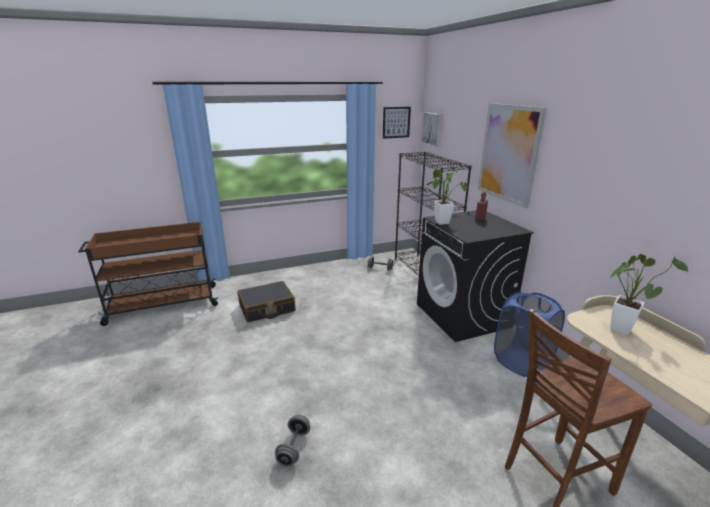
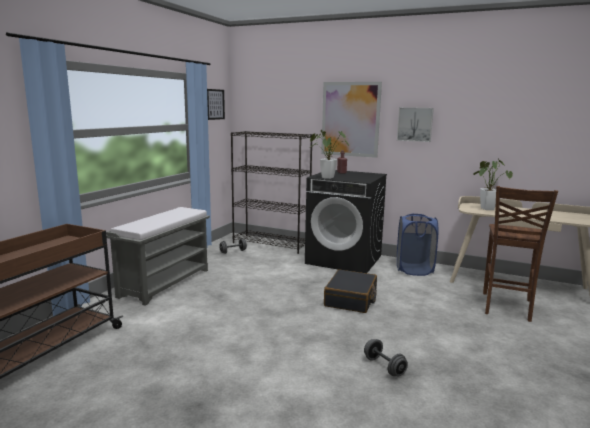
camera: 45 degrees left, 10 degrees down
(267, 308) = (184, 309): black suitcase -> black suitcase (351, 299)
(292, 280) = (165, 282): none -> grey bench
(432, 129) = (250, 110): picture -> picture (415, 124)

